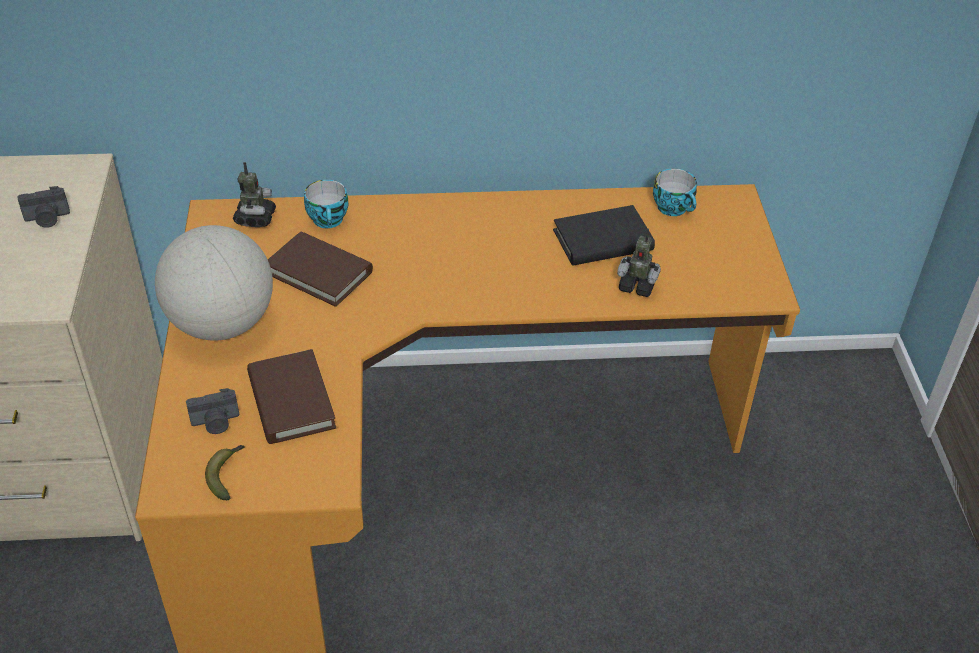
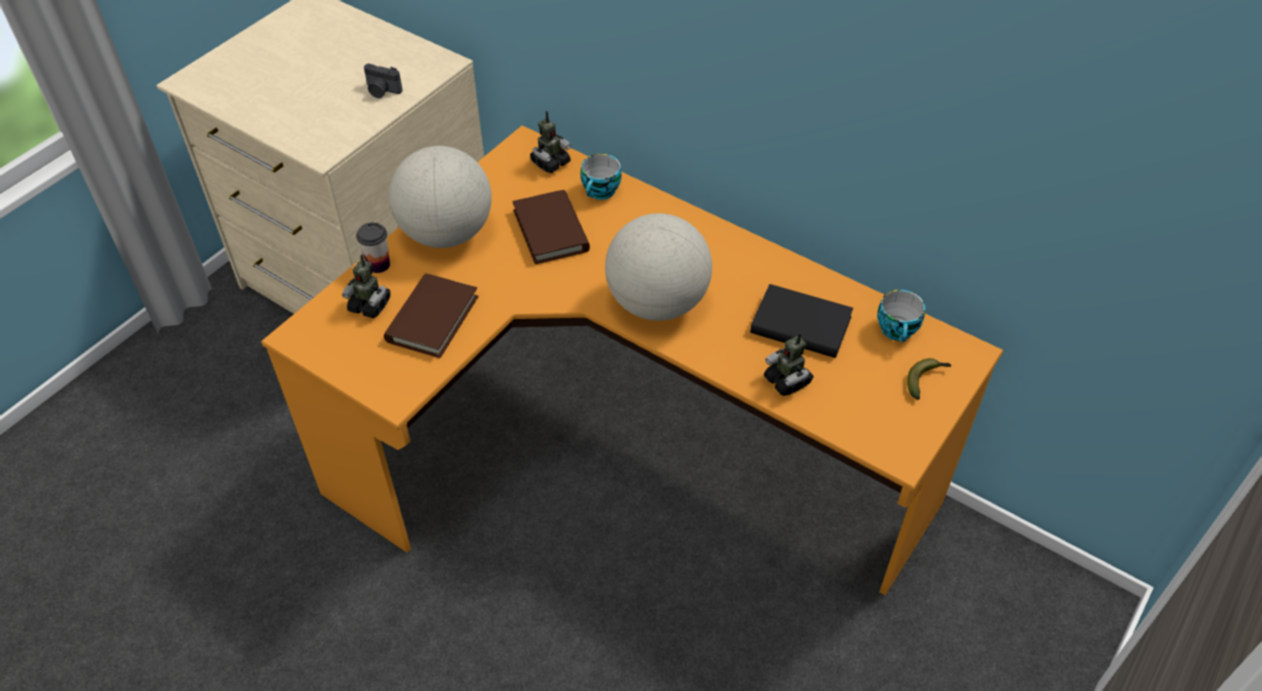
camera: 40 degrees right, 5 degrees up
(184, 384) = (378, 265): none -> cup
(216, 423) = (370, 305): camera -> toy robot
(227, 474) = (340, 347): banana -> banana (926, 379)
(475, 282) = (657, 303): none -> globe

